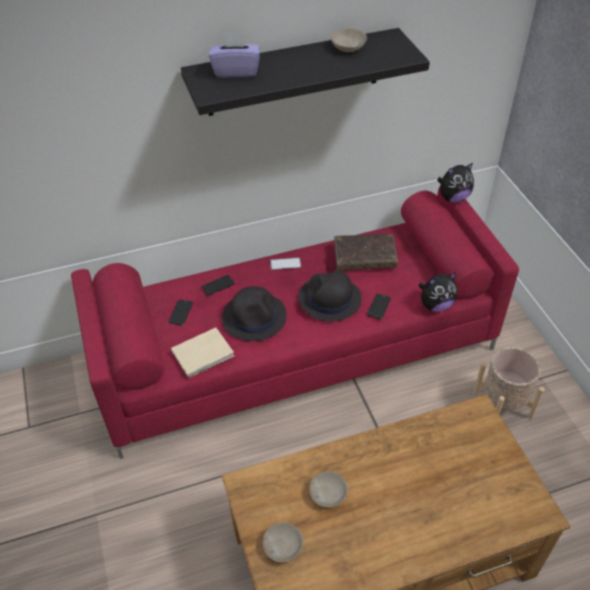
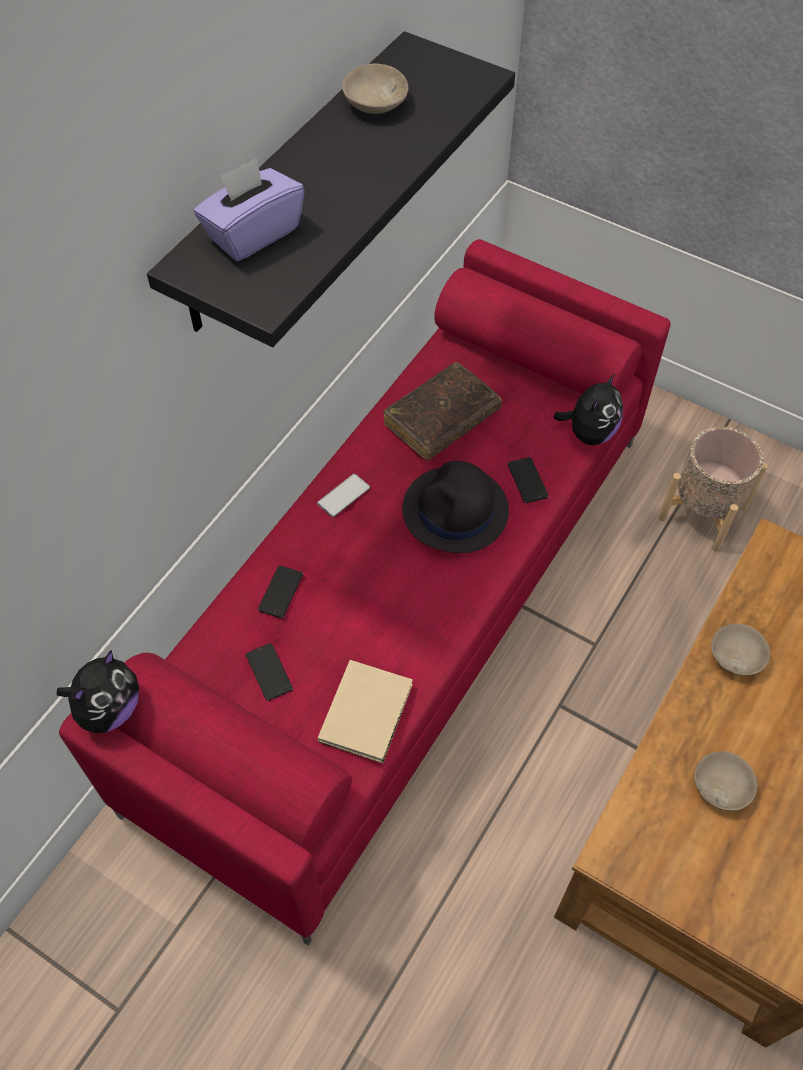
camera: 40 degrees left, 10 degrees up
(254, 317) = (381, 605): black hat -> none
(284, 547) = (741, 897): beige bowl -> beige bowl (738, 656)
(453, 198) = (502, 262): plush toy -> plush toy (109, 709)

